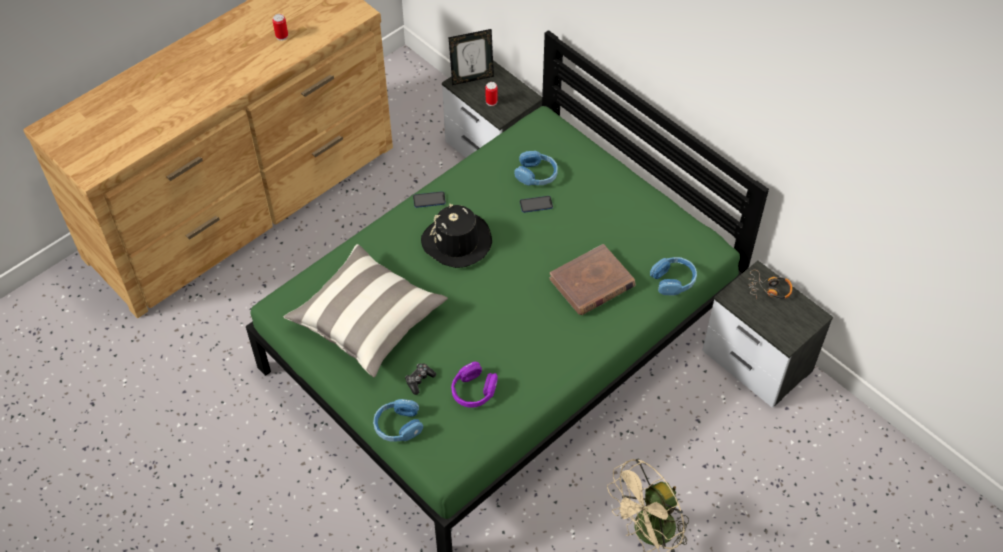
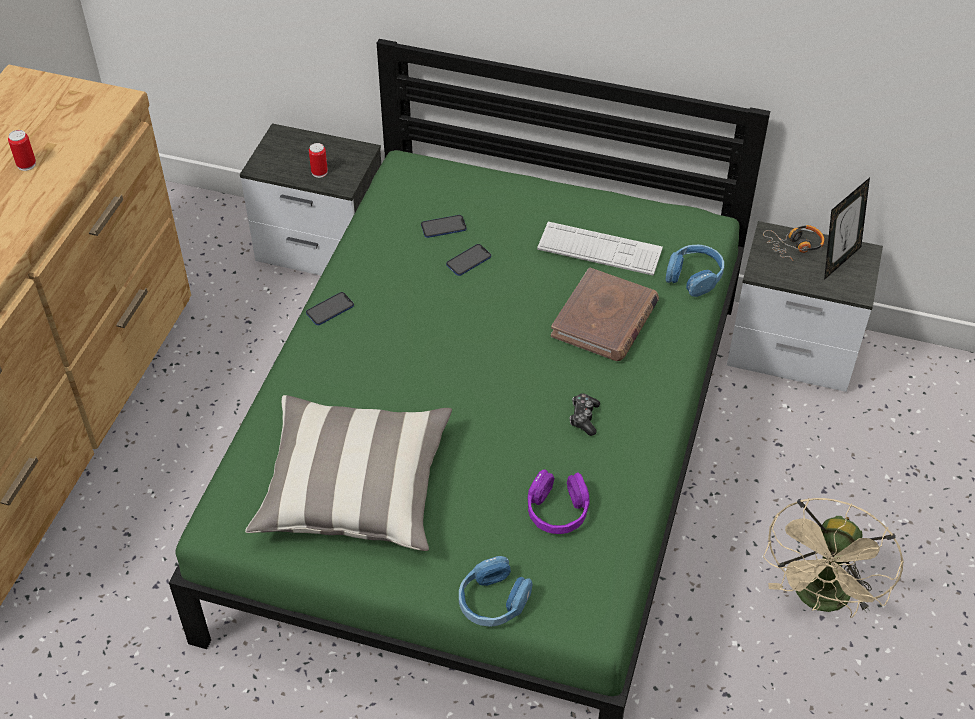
camera: 30 degrees left, 5 degrees down
(419, 380) = (478, 531): game controller -> game controller (584, 418)
(457, 242) = (403, 343): black hat -> none
(472, 78) = (275, 155): picture frame -> picture frame (838, 260)
(536, 174) = (443, 227): blue headphones -> phone
(624, 234) = (599, 249): none -> keyboard

